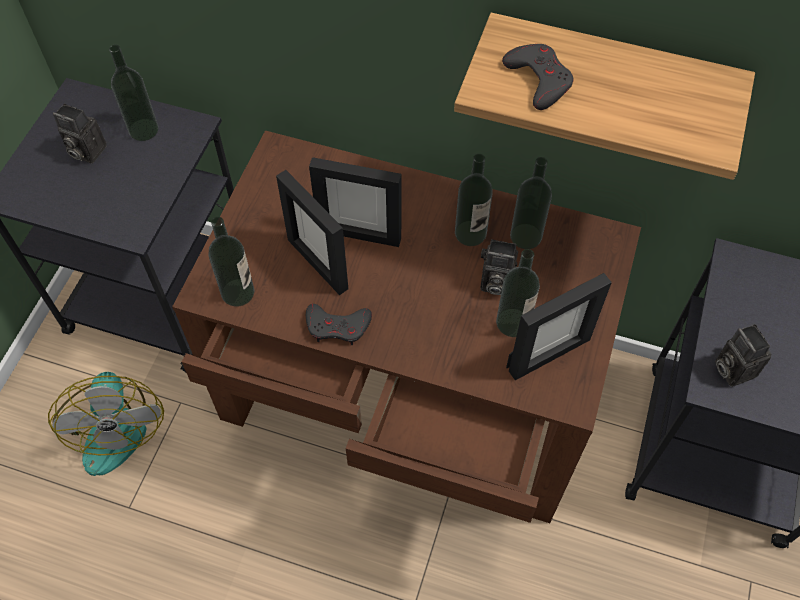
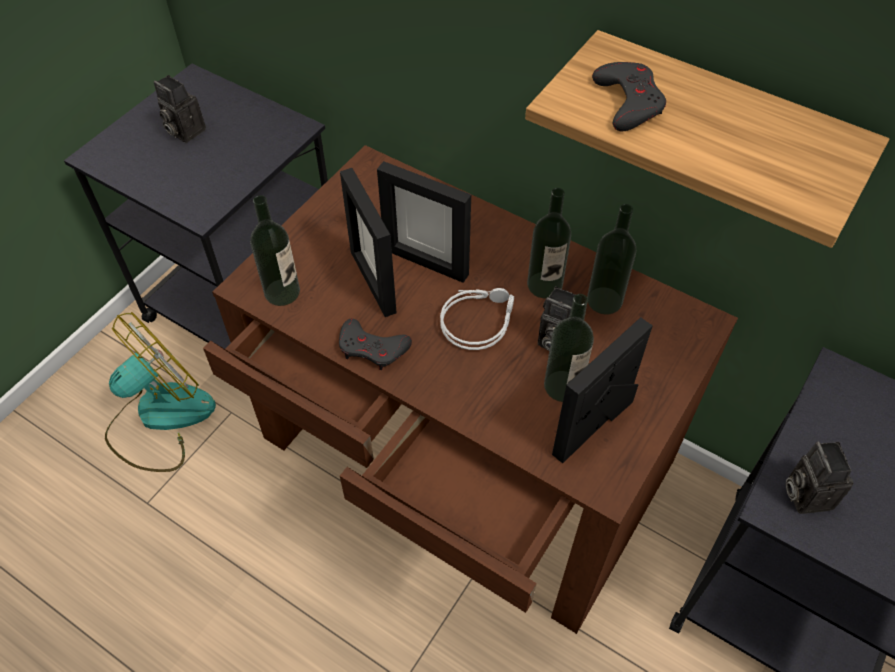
camera: 15 degrees right, 5 degrees down
(113, 425) = (159, 418): fan -> fan turned 135 degrees counterclockwise
(143, 130) = (246, 122): bottle -> none
(422, 279) = (478, 320): none -> grey headphones
(548, 353) = (593, 428): picture frame -> picture frame turned 150 degrees clockwise

